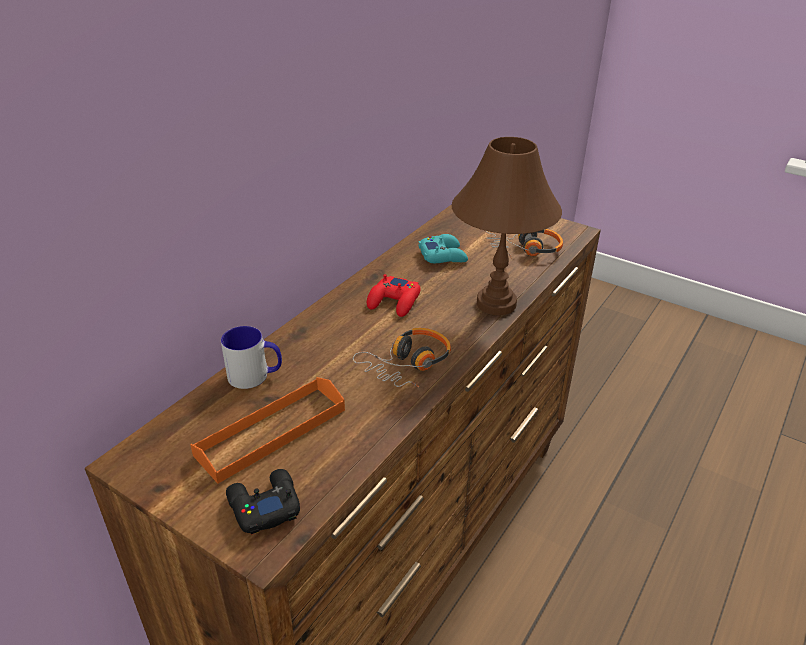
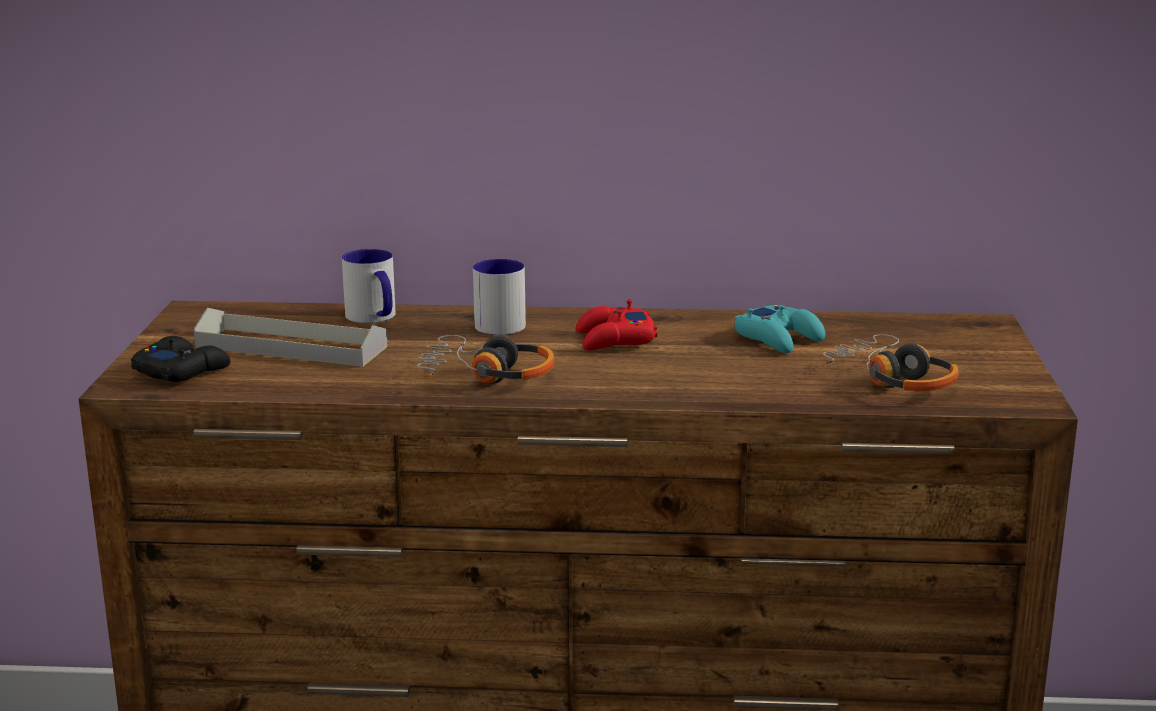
camera: 60 degrees right, 15 degrees down
(271, 432) = (291, 347): orange tray -> grey tray
(322, 330) = (499, 323): none -> mug
(497, 304) = (701, 391): brown table lamp -> none

